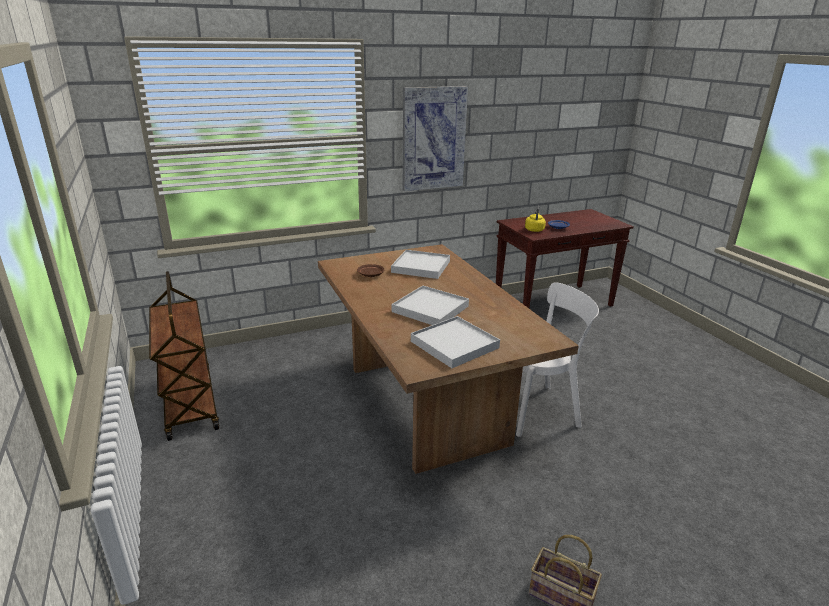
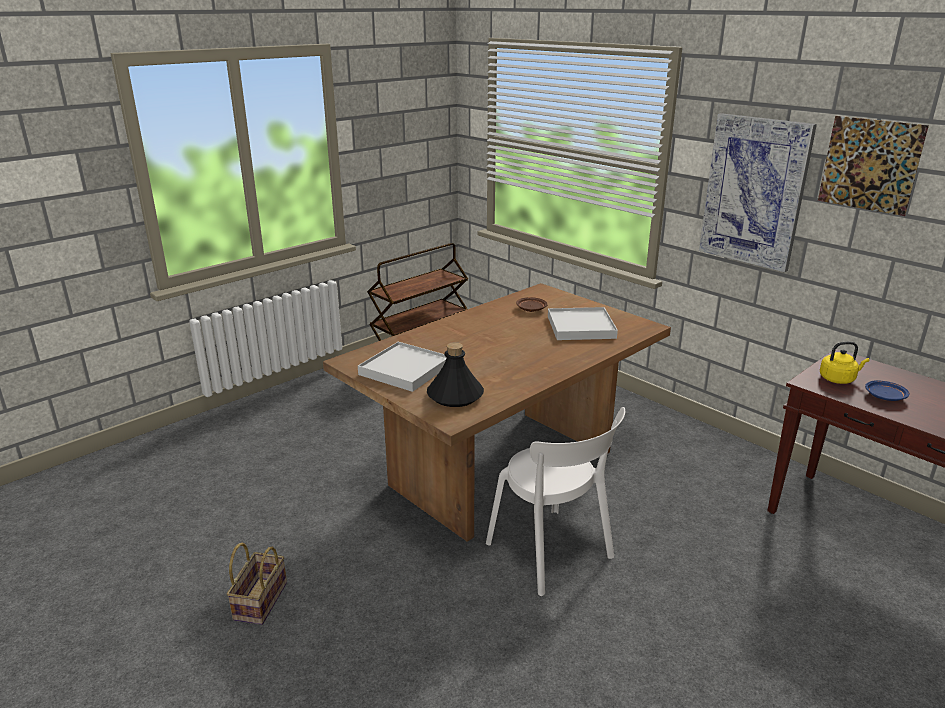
camera: 70 degrees right, 0 degrees up
(430, 309) = (475, 348): white tray -> none
(496, 106) = (870, 165): none -> picture
(514, 332) = (455, 396): none -> black bottle

